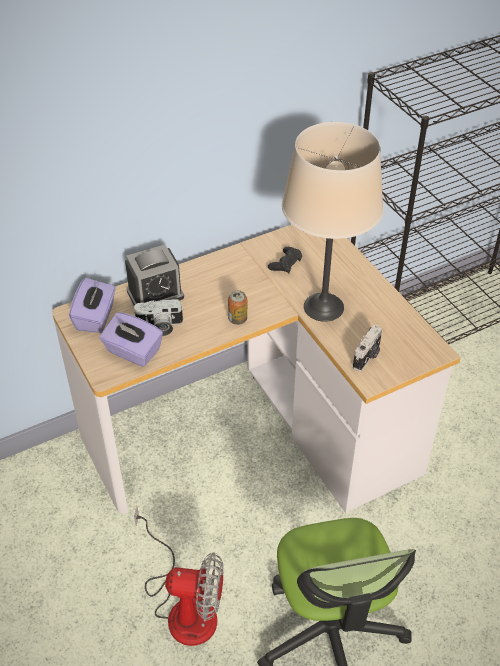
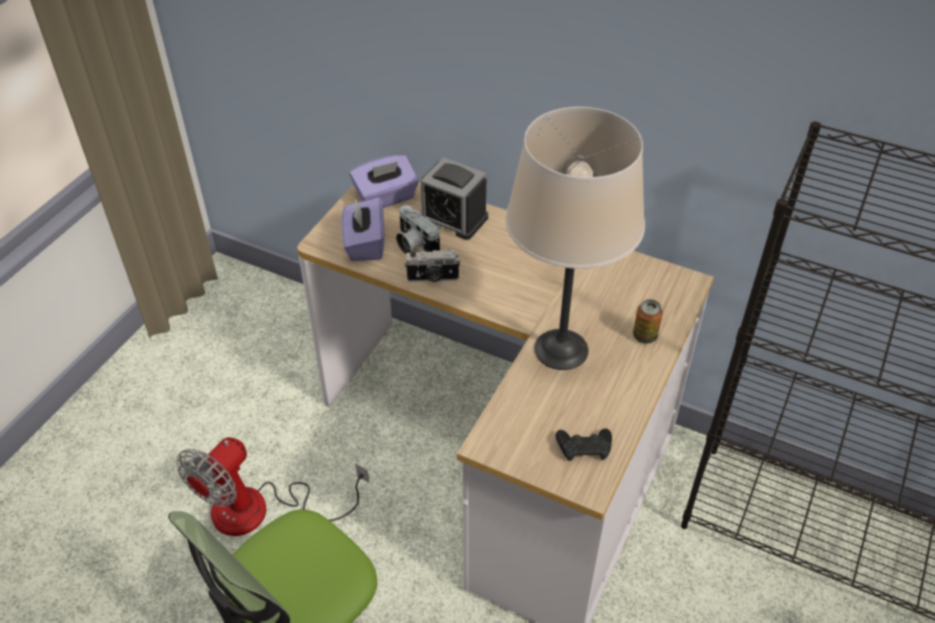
camera: 55 degrees right, 0 degrees up
(184, 606) = (261, 510): fan -> fan turned 60 degrees clockwise
(237, 319) = (476, 292): can -> can (644, 336)
(285, 263) = (596, 286): black game controller -> black game controller (584, 447)
(367, 357) = (520, 424): camera -> camera (433, 278)

